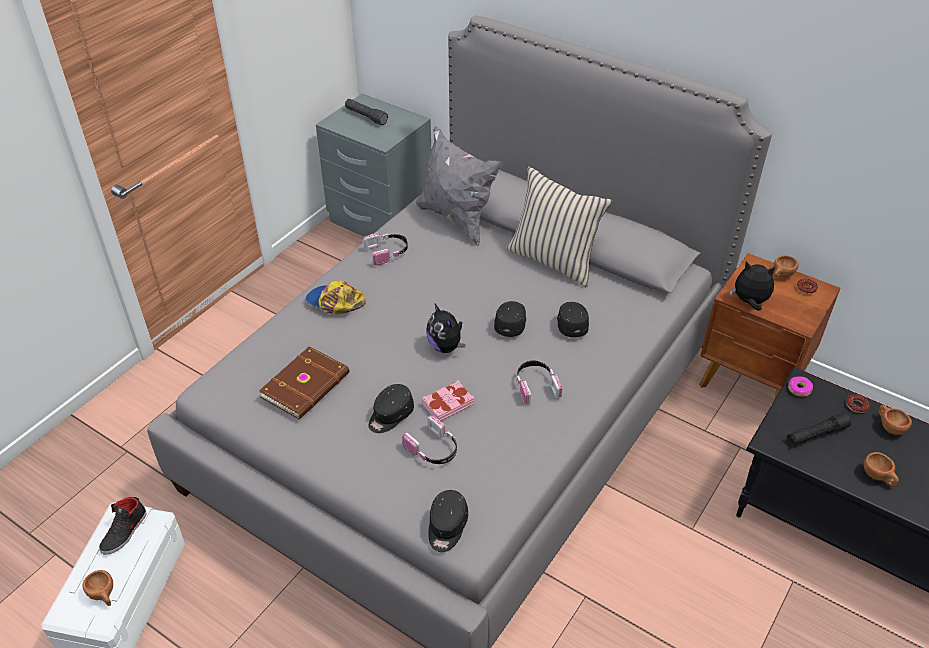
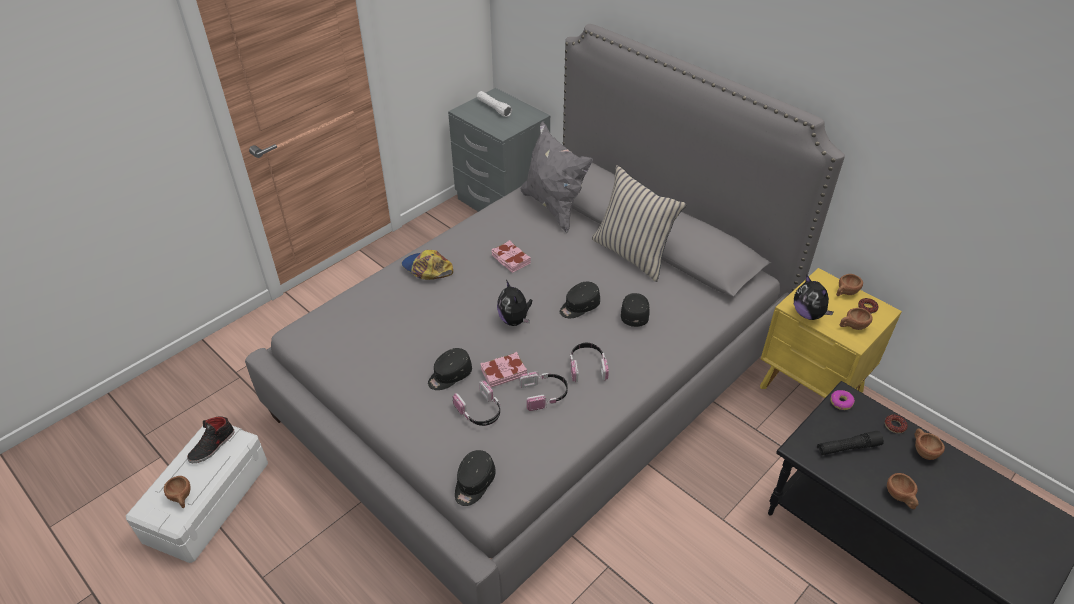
camera: 10 degrees right, 0 degrees up
(307, 385) = (383, 339): brown book -> none
(366, 117) = (494, 108): black flashlight -> white flashlight
(388, 252) = (485, 230): headphones -> headphones (545, 394)
(424, 281) = (510, 259): none -> pink book
(511, 324) = (579, 307): black cap -> black cap turned 150 degrees counterclockwise
(749, 302) = (808, 314): plush toy -> plush toy turned 150 degrees counterclockwise
(752, 382) = (811, 390): brown nightstand -> yellow nightstand
(796, 309) = (852, 326): none -> brown cup

